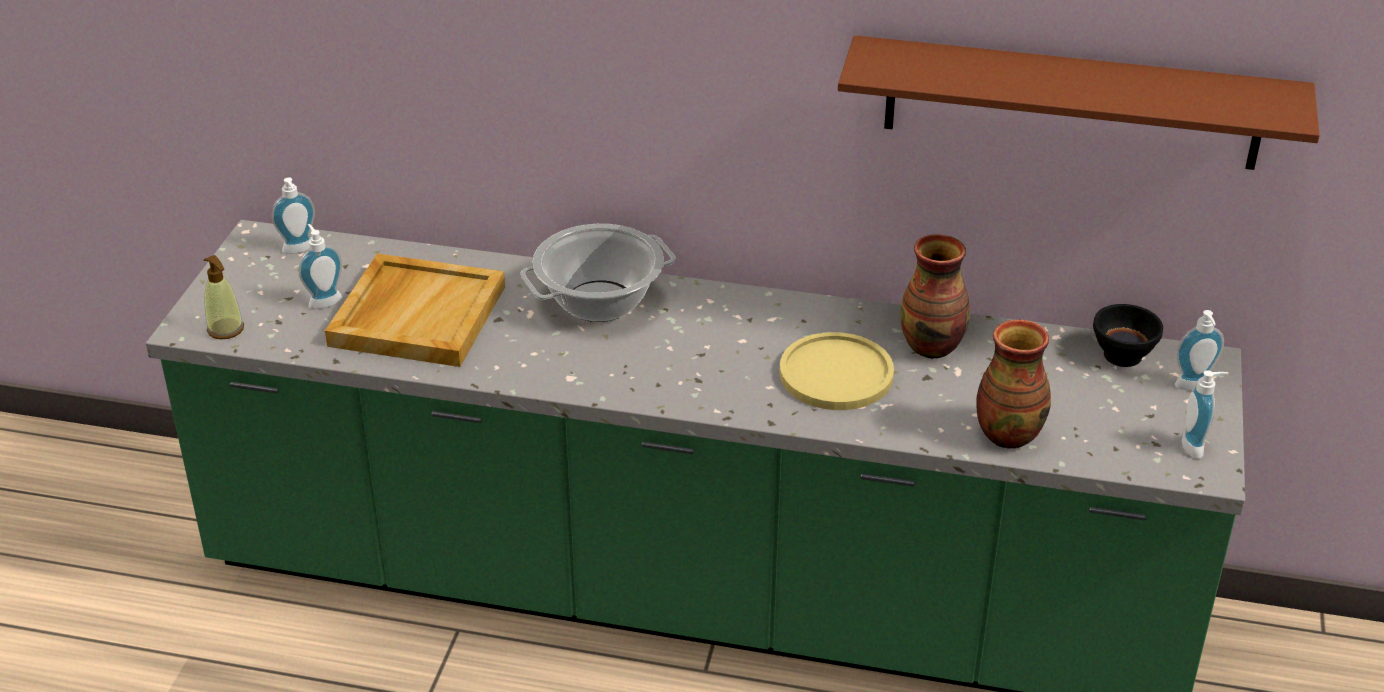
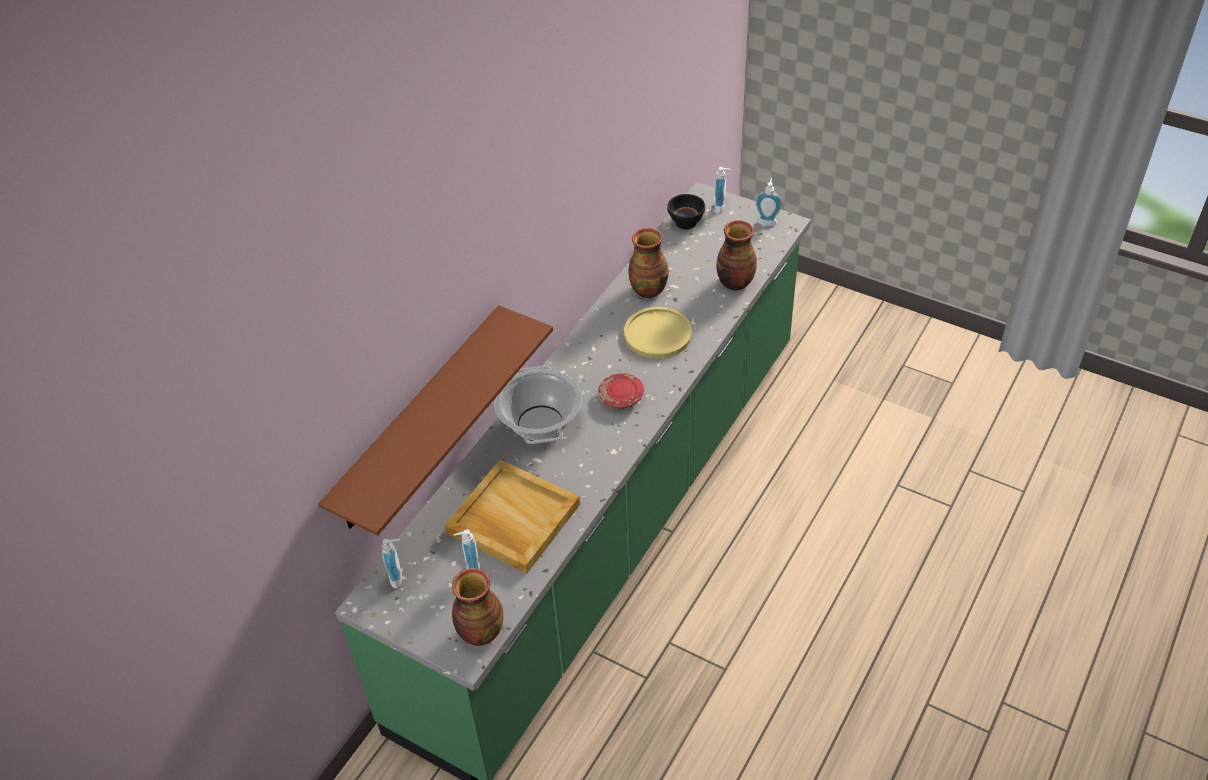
camera: 70 degrees left, 10 degrees up
(226, 329) = (480, 631): soap dispenser -> vase
(682, 364) = (621, 397): none -> red plate
(1072, 103) = (634, 125): brown shelf -> brown shelf (419, 420)

